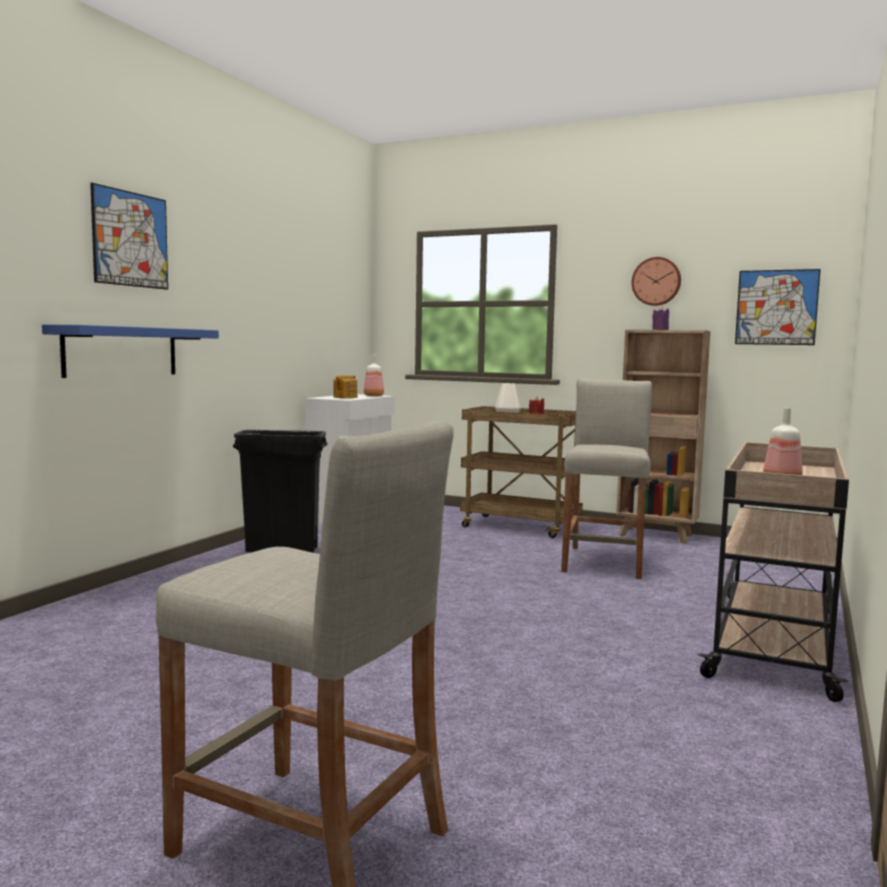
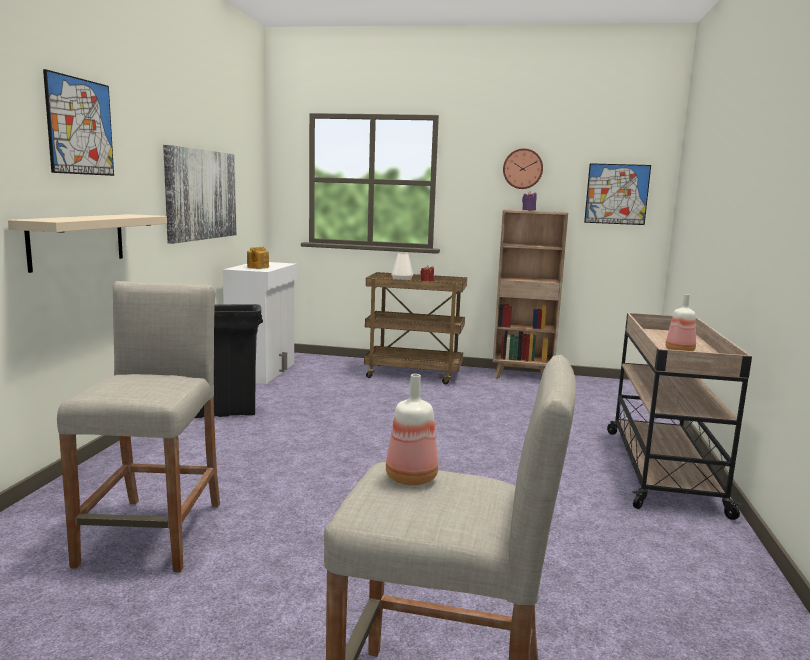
camera: 15 degrees left, 5 degrees up
(121, 351) = (77, 240): blue shelf -> beige shelf
(280, 316) = (201, 195): none -> picture
(373, 396) = (279, 264): bottle -> bottle (409, 478)
(604, 562) = (499, 405): beige stool -> beige stool (153, 533)

